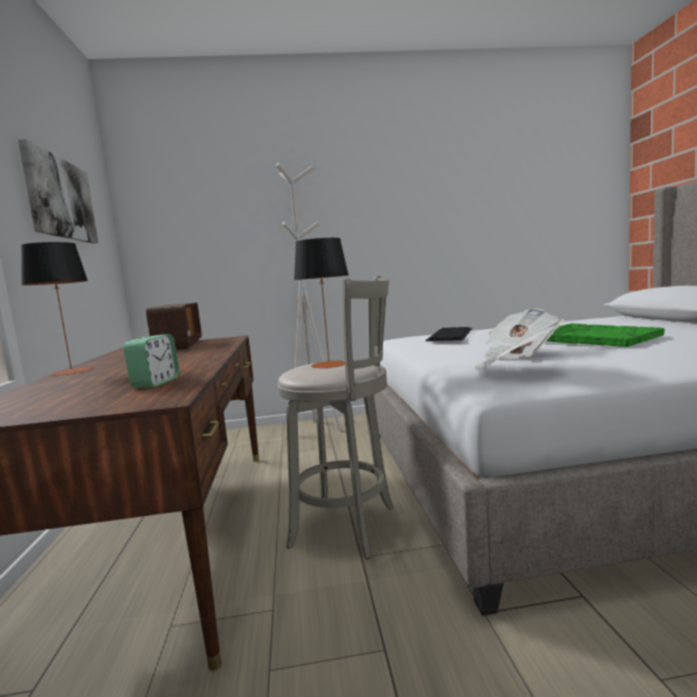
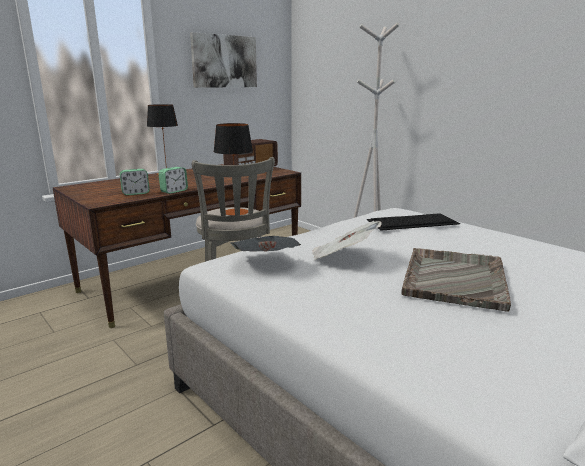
camera: 55 degrees right, 10 degrees up
(203, 367) = (174, 191): none -> alarm clock
(594, 337) = (454, 278): green tray -> grey tray

